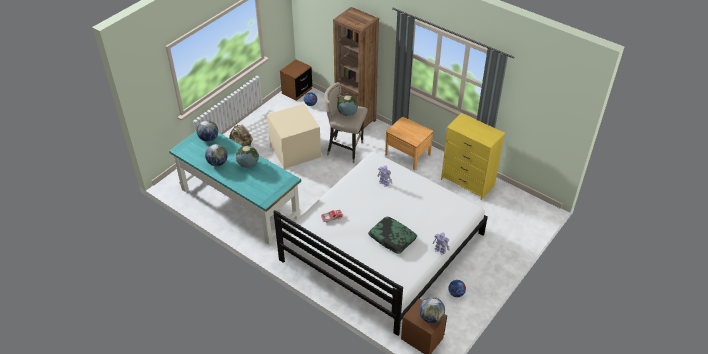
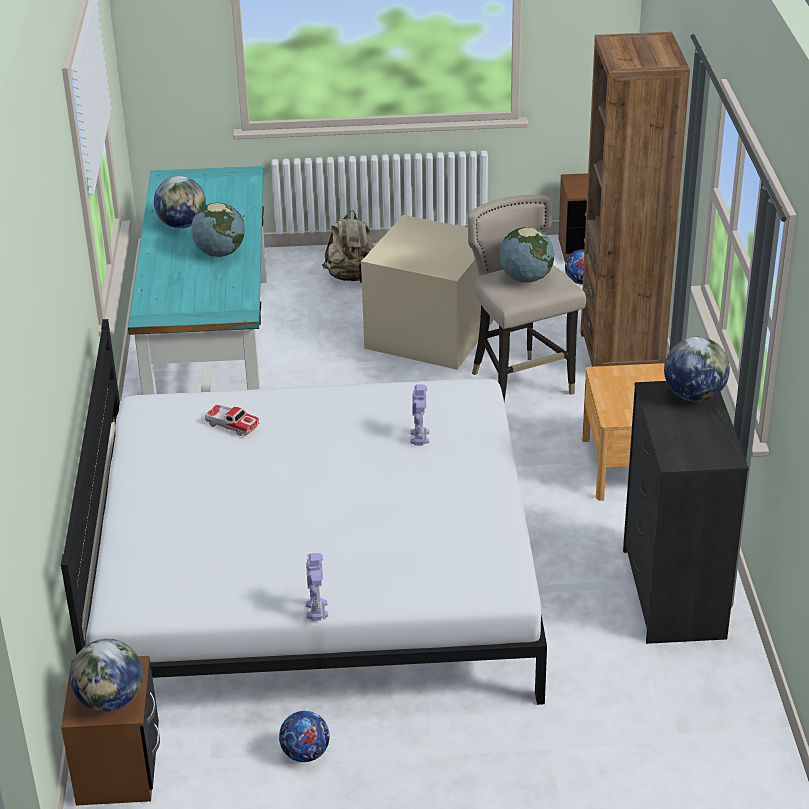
camera: 50 degrees right, 10 degrees down
(208, 138) = (231, 186): globe -> globe (694, 396)
(392, 238) = (270, 527): pillow -> none
(467, 182) = (672, 593): yellow dresser -> black dresser

